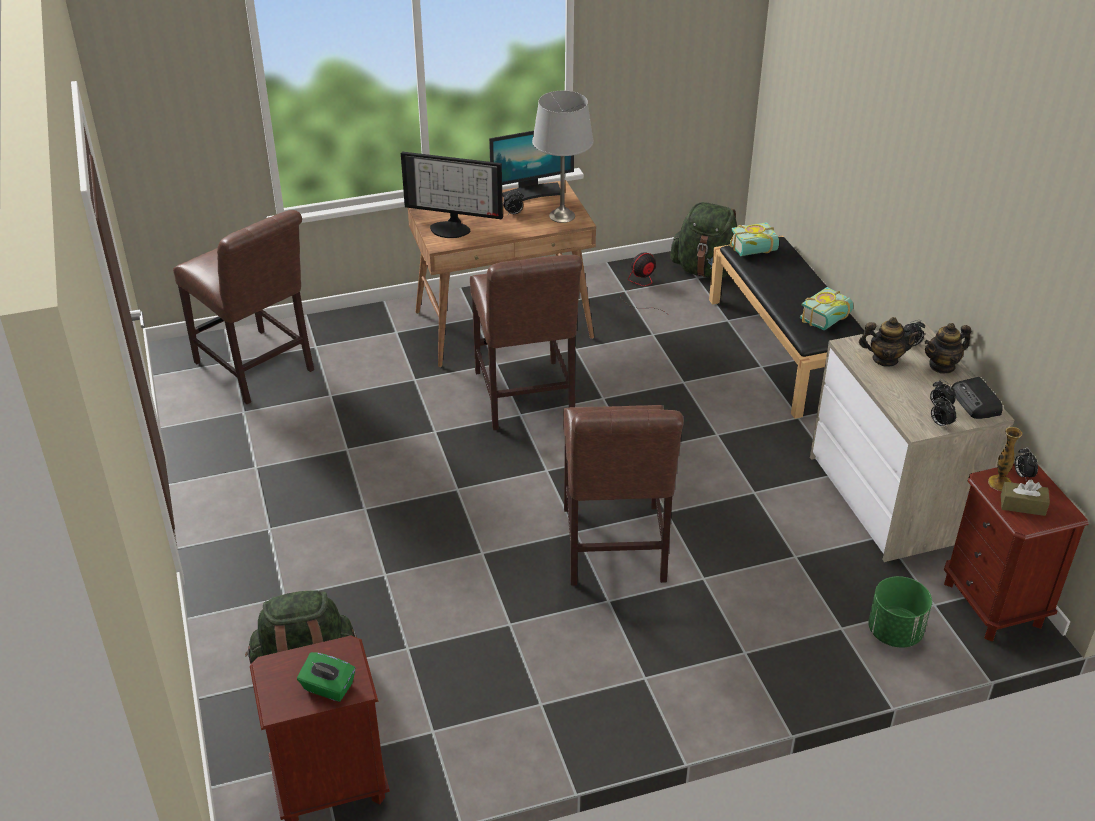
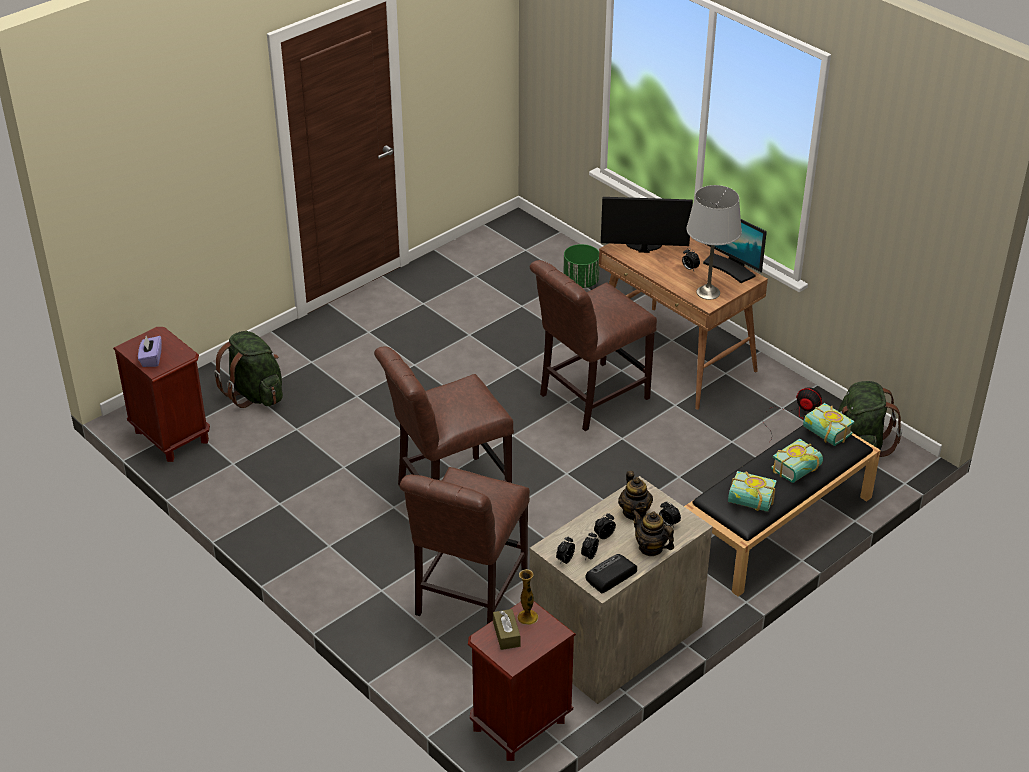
camera: 65 degrees right, 0 degrees up
(257, 369) = (525, 264): brown chair -> brown chair (467, 598)
(328, 688) = (151, 359): green tissue box -> purple tissue box
(452, 227) = (643, 246): monitor -> monitor turned 105 degrees clockwise
(799, 280) = (799, 472): none -> book
(894, 631) = (450, 669): green planter -> green planter (581, 282)
(1022, 475) = (546, 629): alarm clock -> alarm clock (604, 535)

